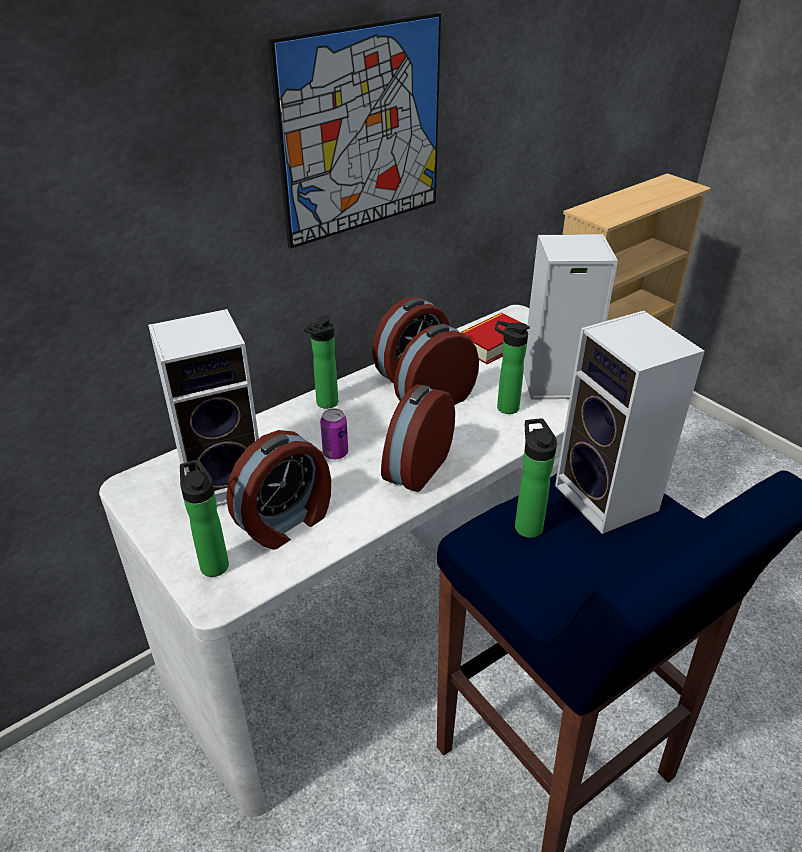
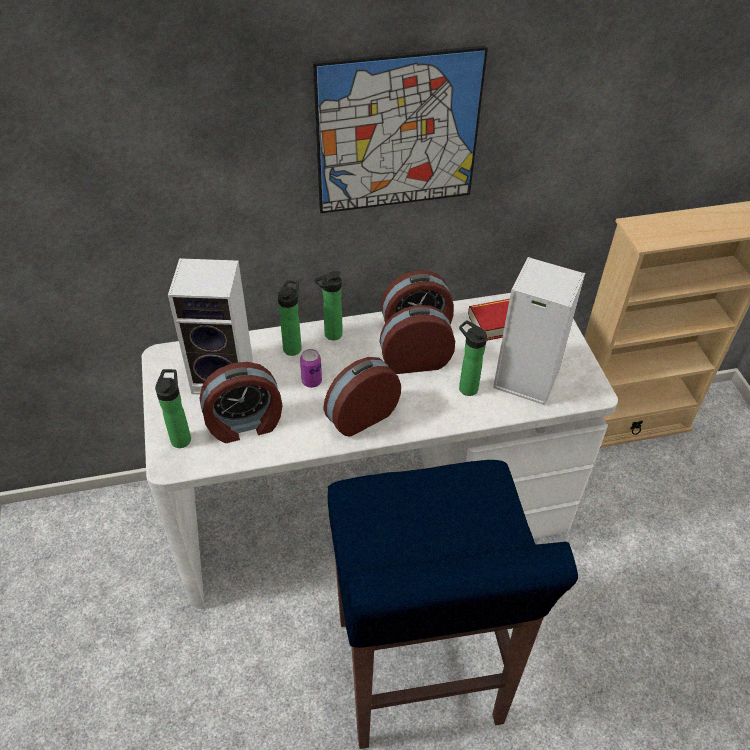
camera: 25 degrees right, 10 degrees up
(527, 524) = (396, 497): bottle -> bottle (293, 347)
(610, 499) = (473, 502): speaker -> none

